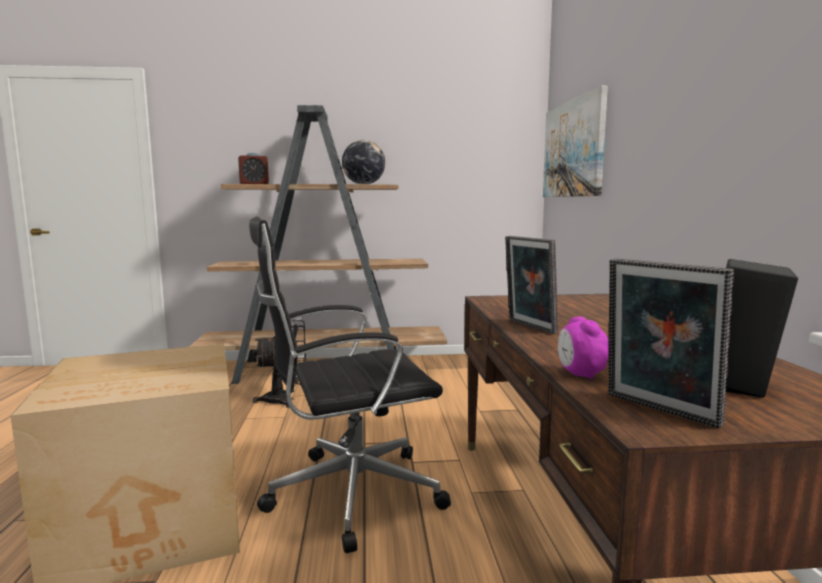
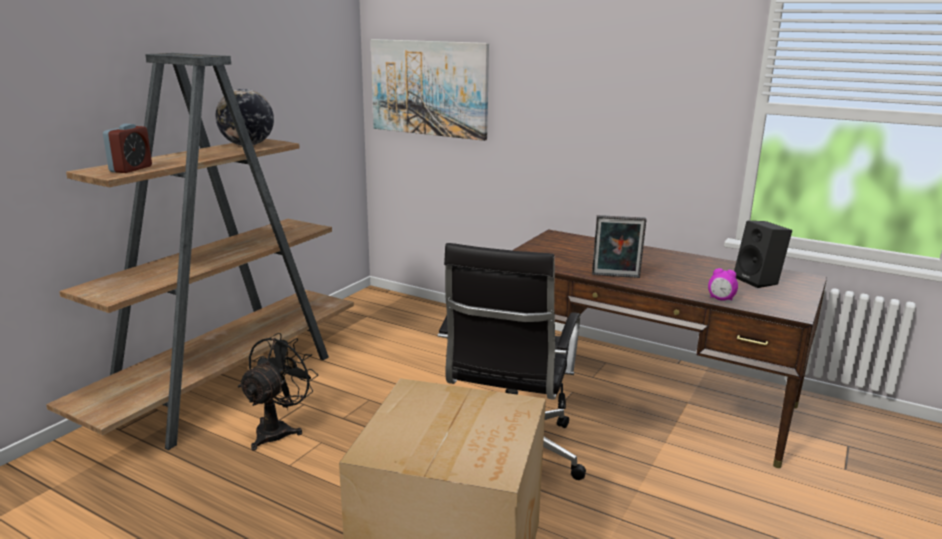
camera: 55 degrees left, 10 degrees up
(658, 411) = (779, 305): picture frame -> none

